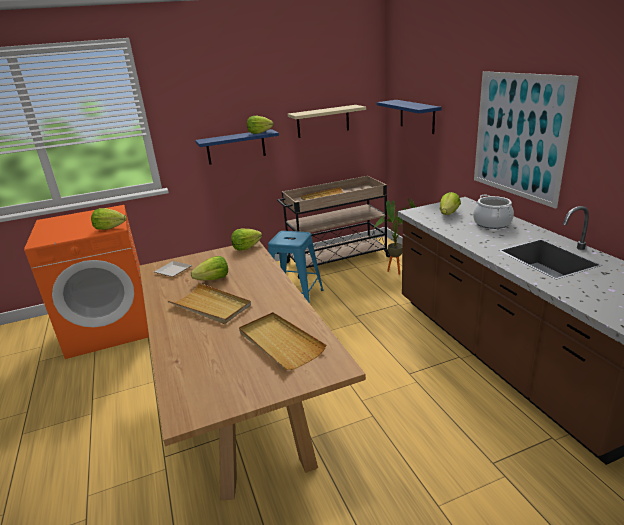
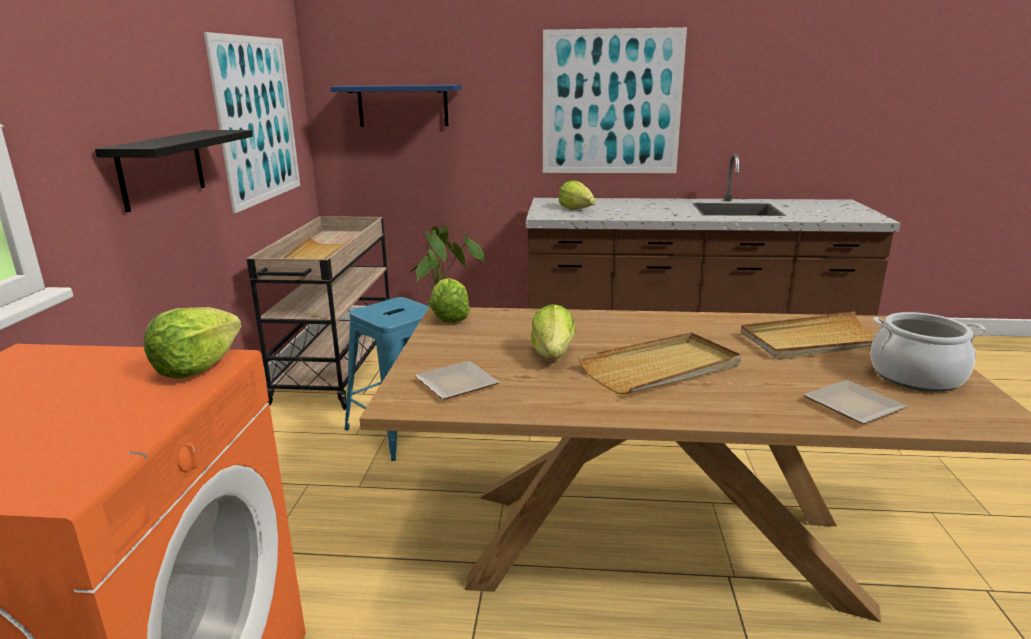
camera: 65 degrees left, 5 degrees down
(188, 362) = (852, 404): none -> plate
(236, 147) = (162, 168): blue shelf -> black shelf
(259, 132) = (212, 132): lettuce -> none
(323, 121) = (258, 120): beige shelf -> picture
(492, 223) = (630, 205): cooking pot -> cooking pot (916, 376)

